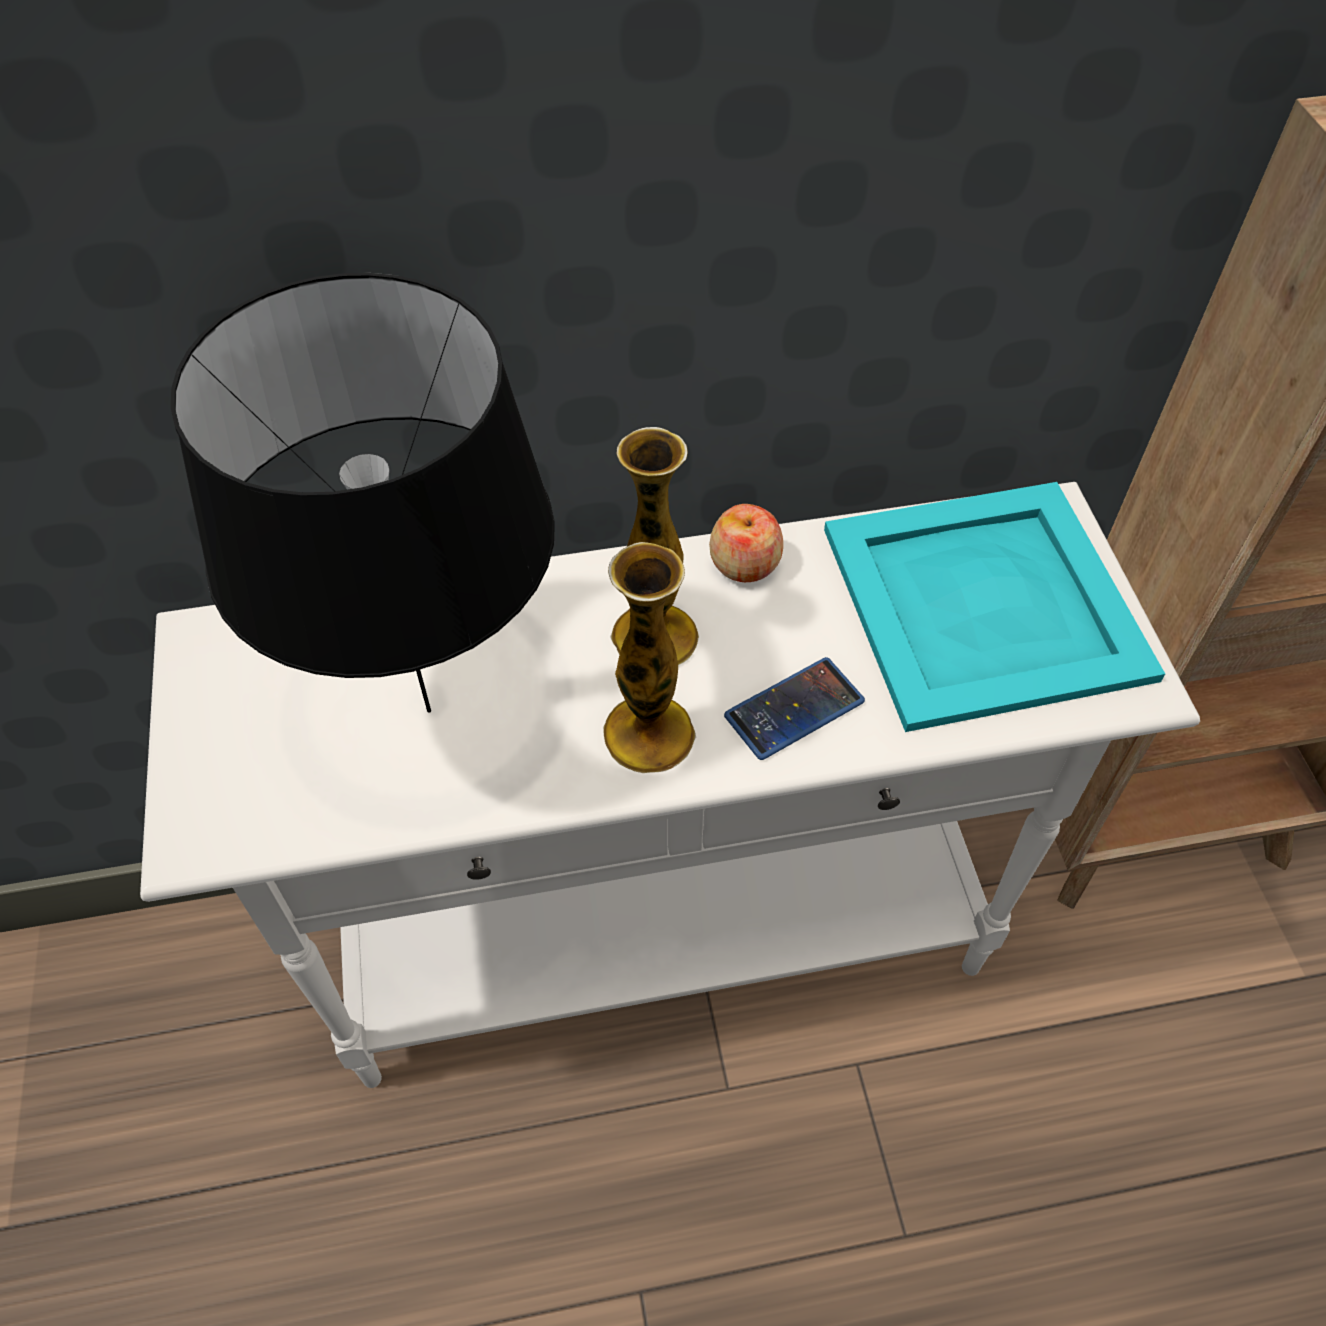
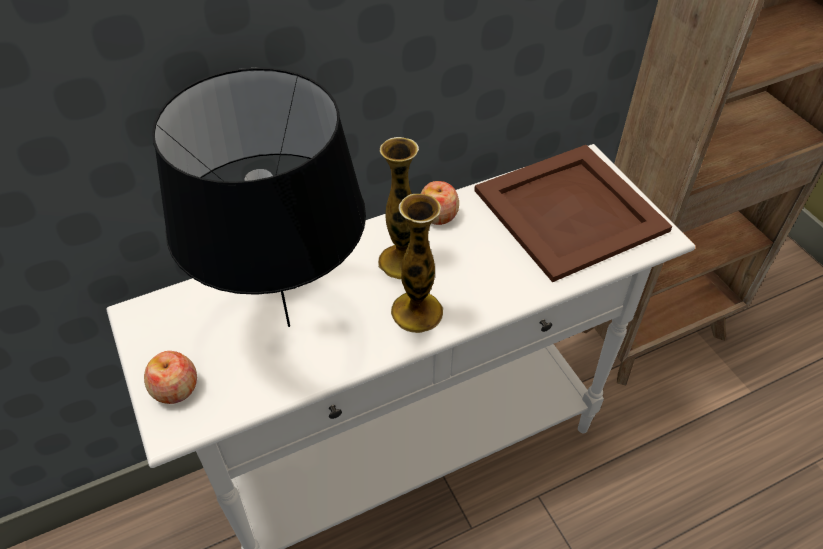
camera: 15 degrees left, 5 degrees down
(217, 777) = (175, 388): none -> apple
(794, 709) = (490, 283): phone -> none
(981, 601) = (568, 210): turquoise tray -> brown tray

